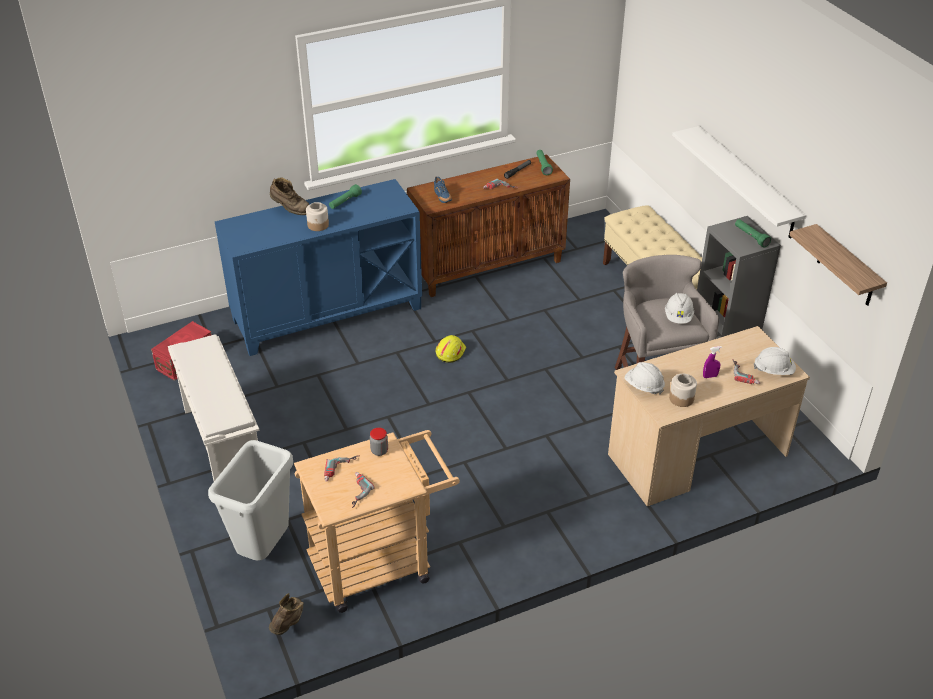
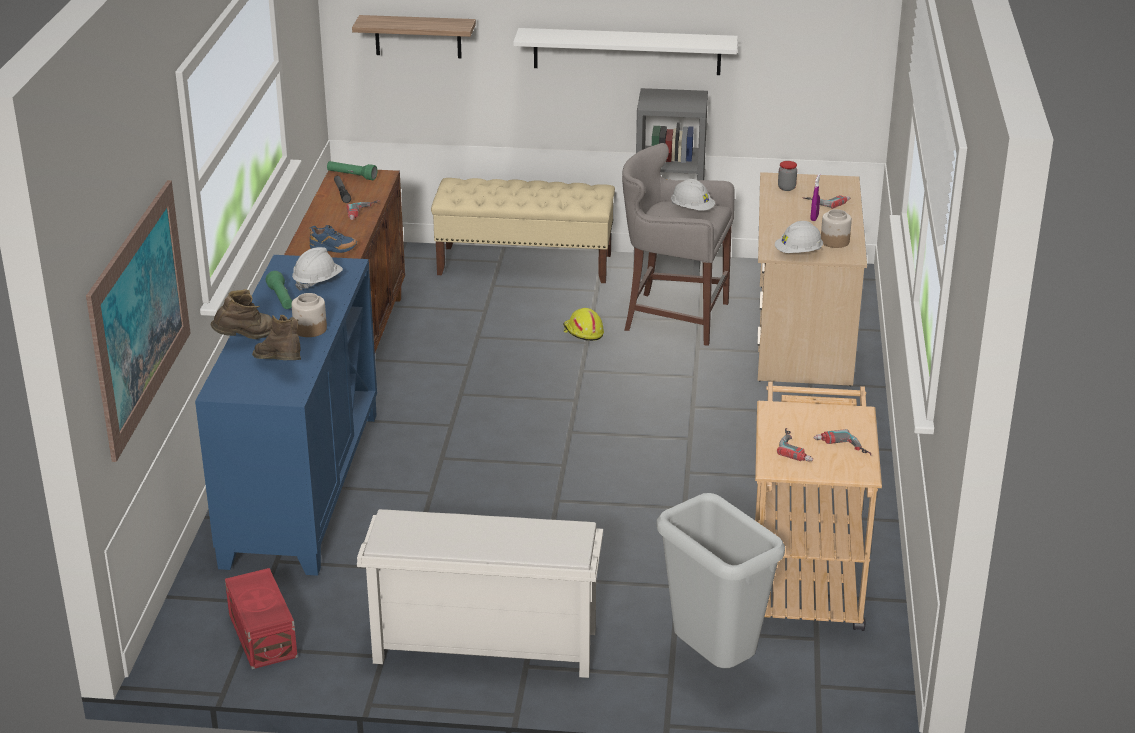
camera: 60 degrees left, 10 degrees down
(190, 158) = (140, 316): none -> picture
(289, 624) = (854, 675): brown boot -> brown boot (280, 367)
(379, 451) = (784, 416): jar -> jar (786, 188)
(450, 352) = (484, 421): yellow hard hat -> yellow hard hat (583, 332)
(751, 237) = (679, 97): green flashlight -> none
(773, 370) = (835, 188): white hard hat -> white hard hat (317, 282)
(846, 267) = (815, 58): shelf -> shelf (418, 36)

